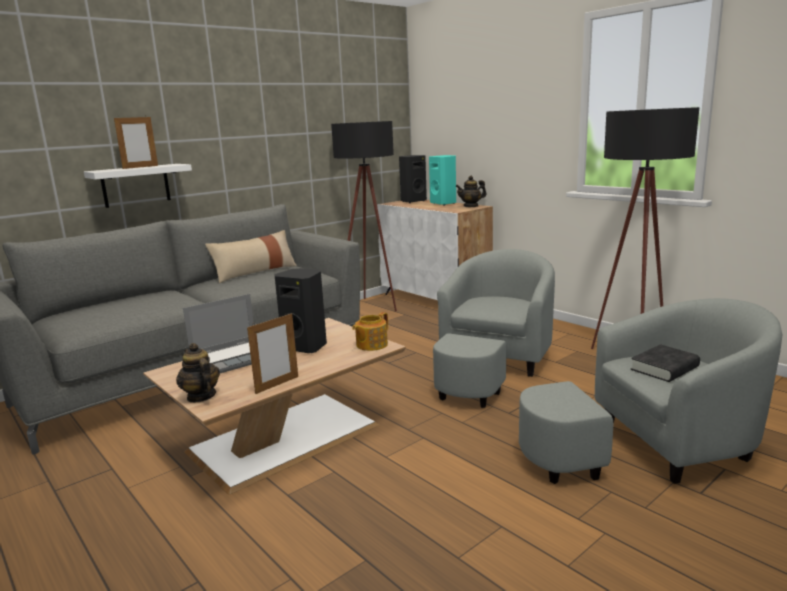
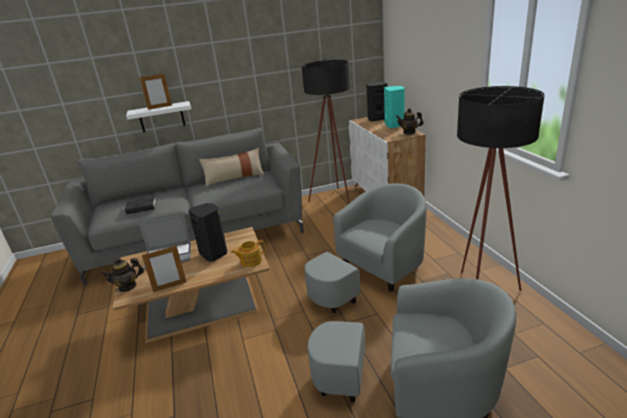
camera: 25 degrees right, 10 degrees up
(201, 396) = (127, 286): teapot -> teapot turned 105 degrees counterclockwise
(664, 368) = (429, 334): black book -> black book (141, 207)

